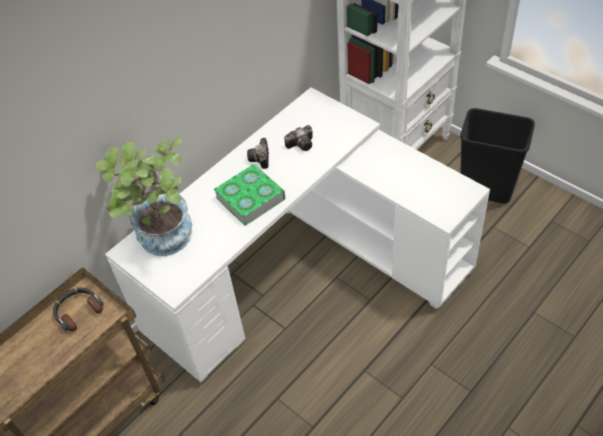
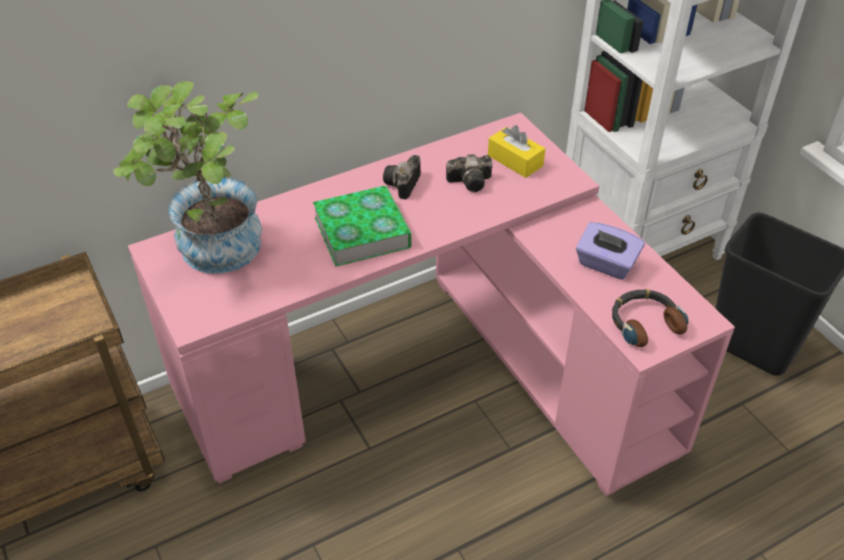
camera: 15 degrees right, 5 degrees down
(78, 311) = (51, 309): headphones -> headphones (644, 322)
(303, 267) = (433, 372): white desk -> pink desk
(322, 121) = (515, 160): none -> yellow tissue box
(403, 173) = (606, 264): none -> purple tissue box

